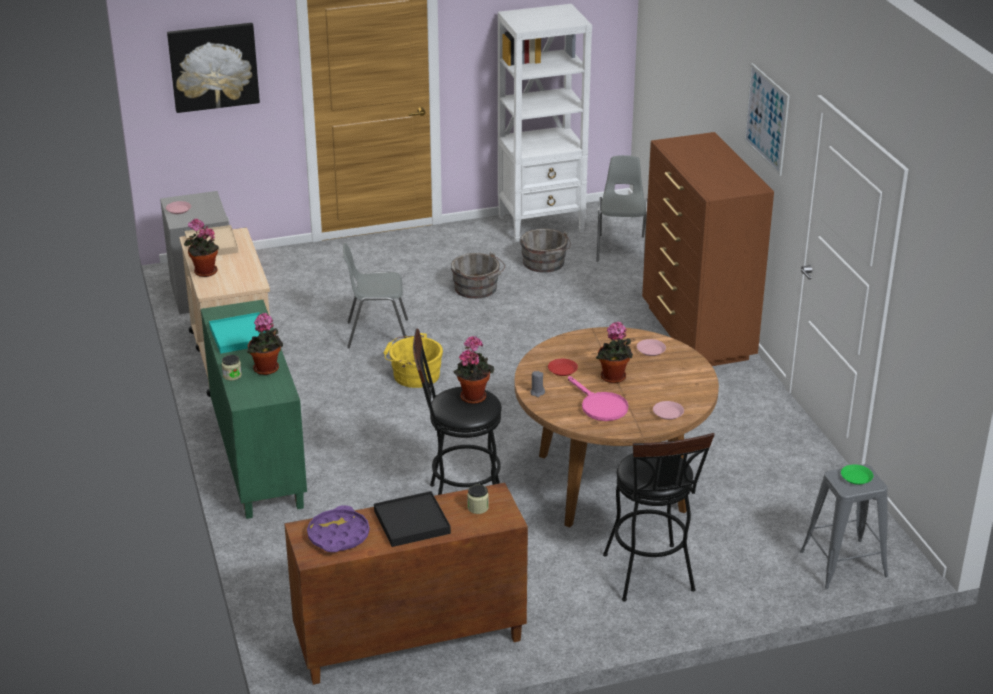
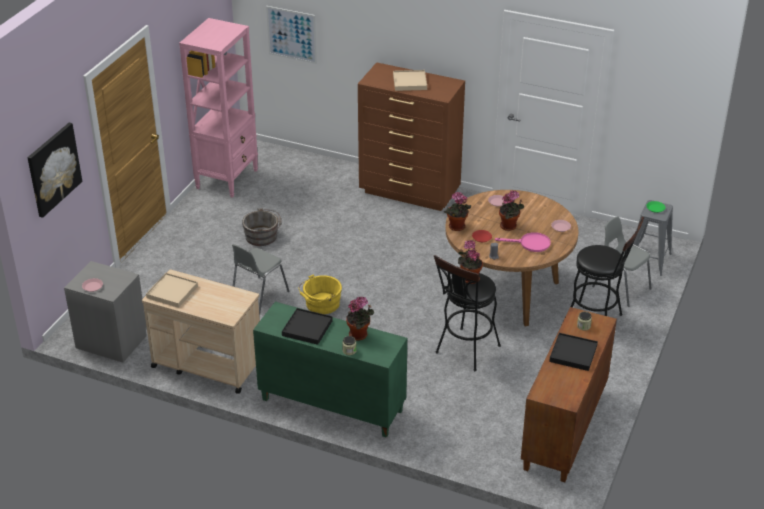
camera: 50 degrees left, 5 degrees up
(203, 272) = (203, 310): potted plant -> potted plant (456, 227)
(240, 336) = (307, 328): turquoise tray -> black tray
(338, 535) = (558, 384): purple tray -> none
(542, 224) = (227, 179): white bookcase -> pink bookcase
(544, 264) = (271, 200): grey bucket -> none
(621, 248) = (293, 168): grey chair -> grey chair (621, 287)
(707, 164) = (409, 82): none -> beige tray
(766, 118) = (440, 38): picture -> picture (292, 34)

